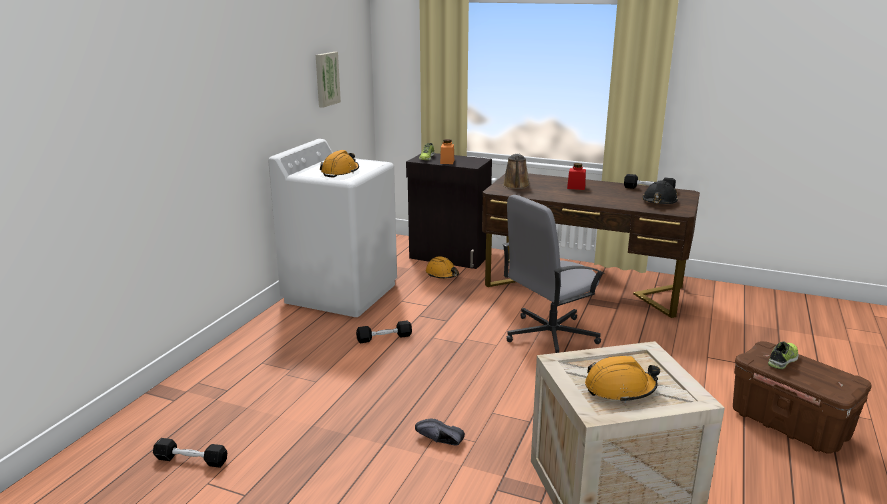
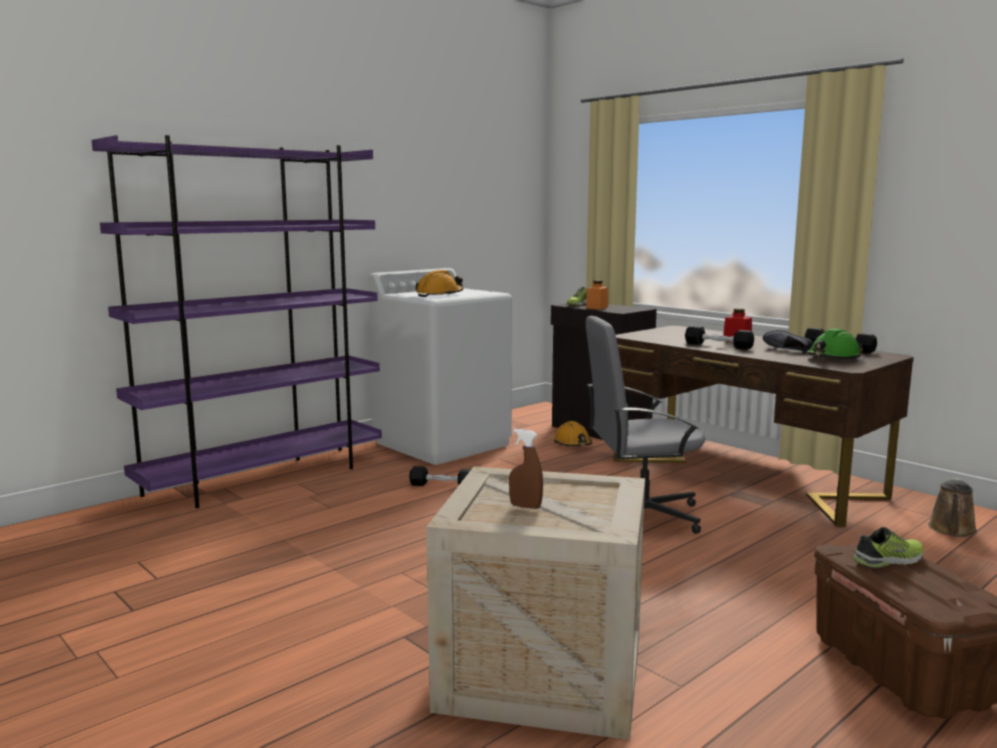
camera: 25 degrees right, 10 degrees down
(191, 460) = (147, 542): black dumbbell -> black dumbbell (718, 346)
(224, 363) = (264, 478): none -> purple bookcase
(326, 79) = (470, 206): picture -> none
(439, 442) = (392, 580): black shoe -> black shoe (786, 350)
(516, 186) = (660, 334): brown watering can -> brown watering can (952, 530)
(619, 388) = (525, 506): orange hard hat -> brown spray bottle
(659, 202) = (833, 358): black hard hat -> green hard hat

